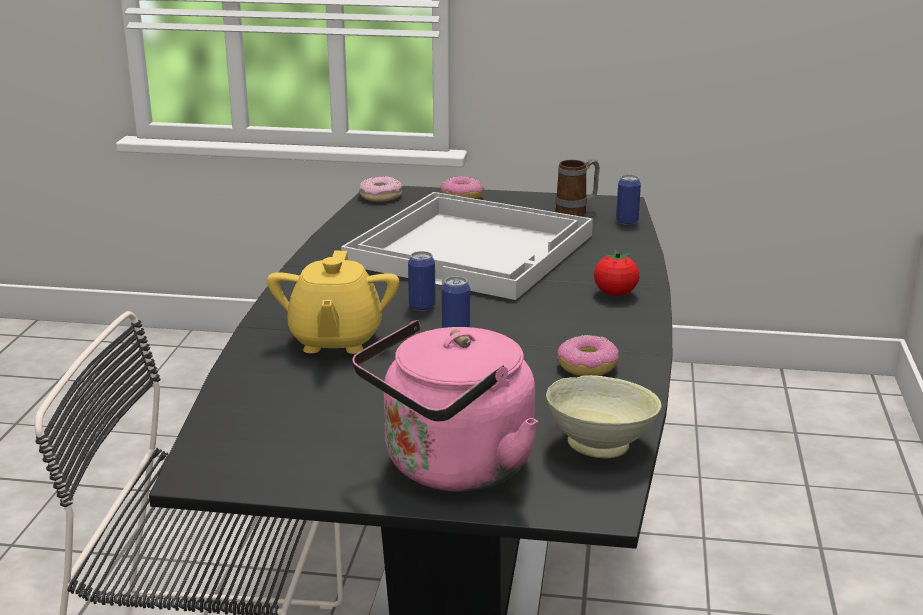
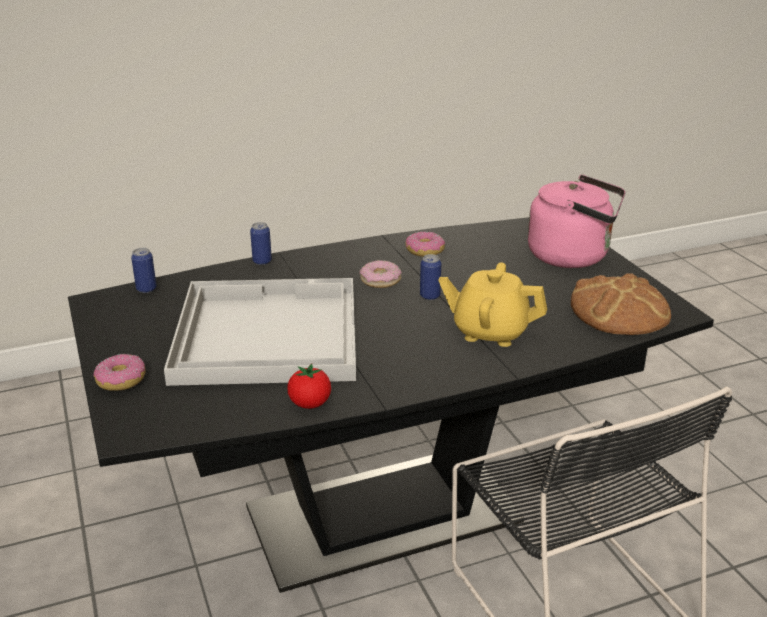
camera: 120 degrees left, 5 degrees up
(266, 432) = (618, 311): none -> bread
(335, 340) = (490, 332): yellow teapot -> yellow teapot turned 135 degrees counterclockwise
(380, 196) = (145, 430): donut -> donut (380, 280)
(422, 306) = (400, 320): can -> can (262, 261)
(577, 212) = (133, 314): mug -> none
(602, 445) = (503, 231): beige bowl -> none
(615, 293) = (307, 264): tomato -> tomato (310, 404)

